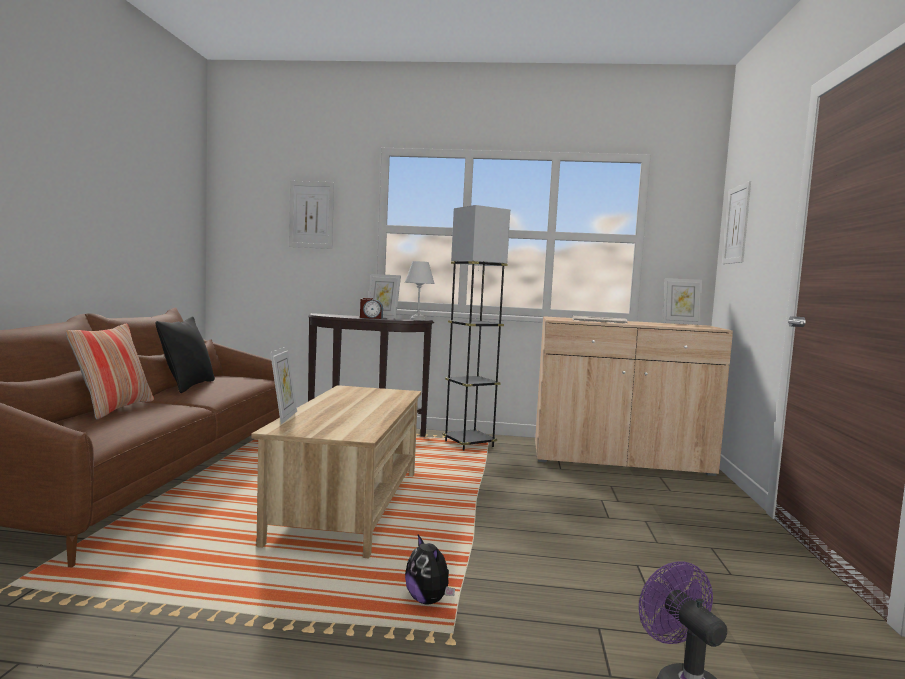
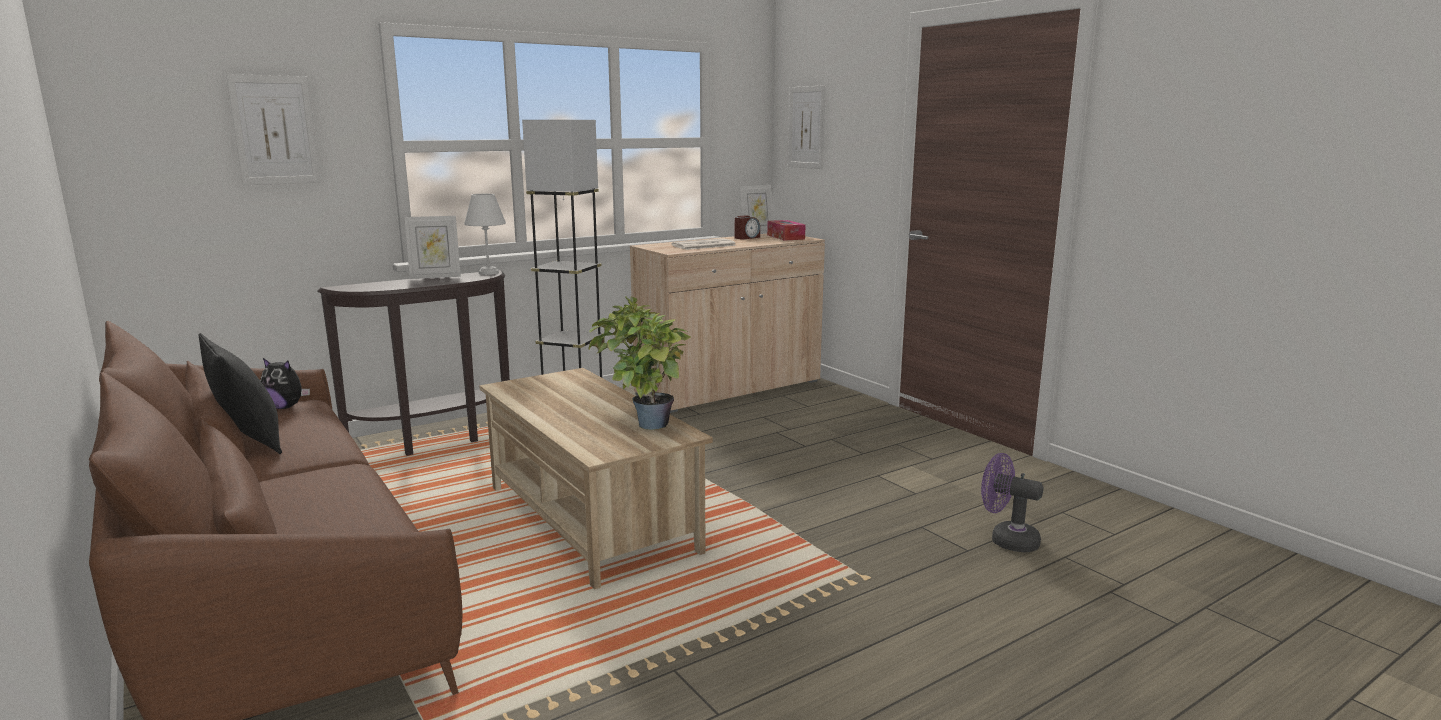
camera: 40 degrees left, 10 degrees up
(114, 408) = (271, 502): pillow -> none
(283, 417) = (560, 440): picture frame -> none
(354, 424) = (644, 425): none -> potted plant
(371, 318) = (433, 282): alarm clock -> alarm clock (746, 238)
(428, 600) = (803, 560): plush toy -> plush toy (285, 407)
(698, 326) = (785, 237): none -> tissue box

